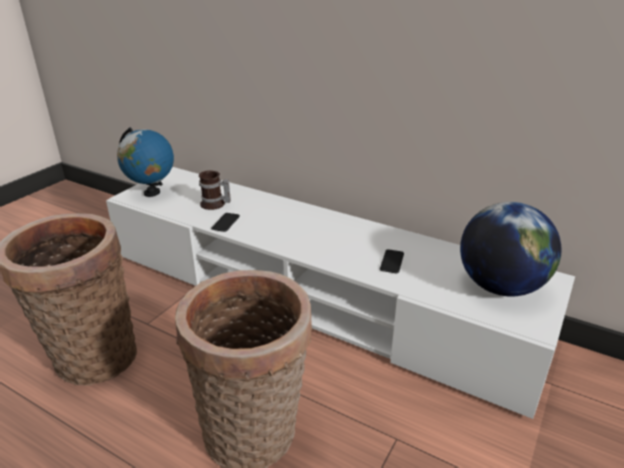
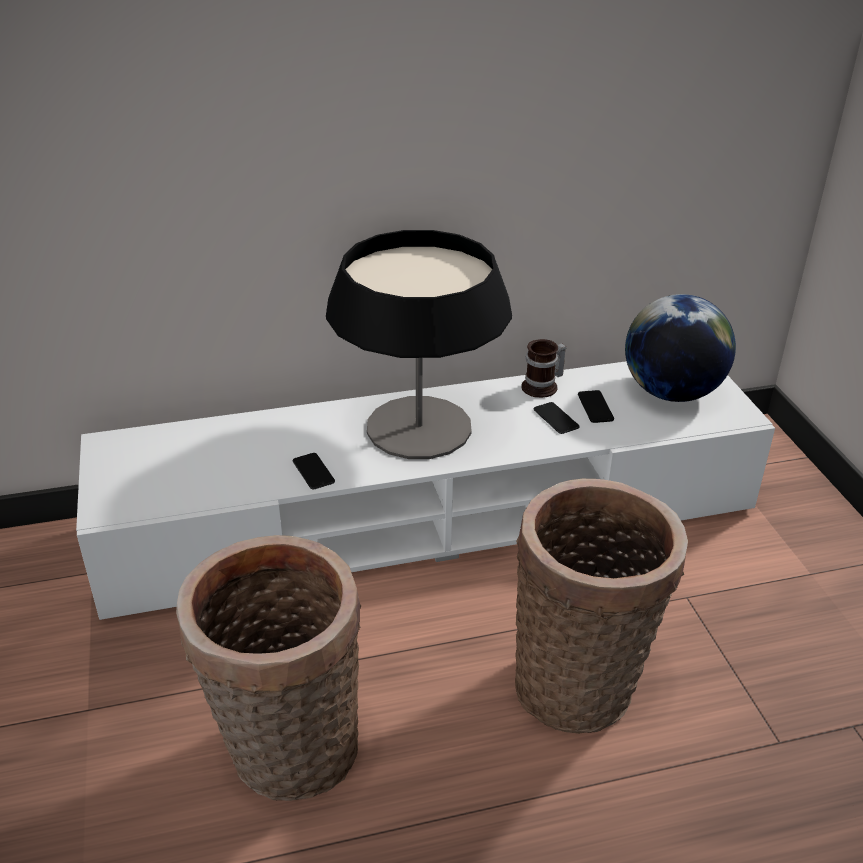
camera: 45 degrees left, 5 degrees up
(151, 193) = (131, 487): globe -> none
(214, 205) = (255, 457): mug -> mug (543, 387)
(307, 229) = (418, 427): none -> table lamp
(429, 268) = (595, 407): none -> phone

